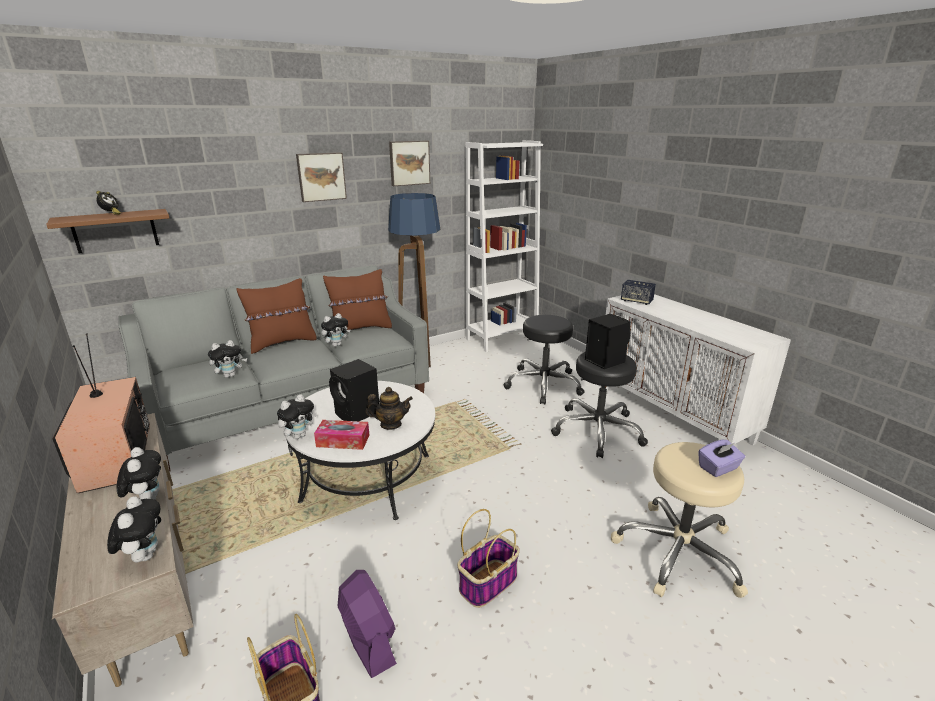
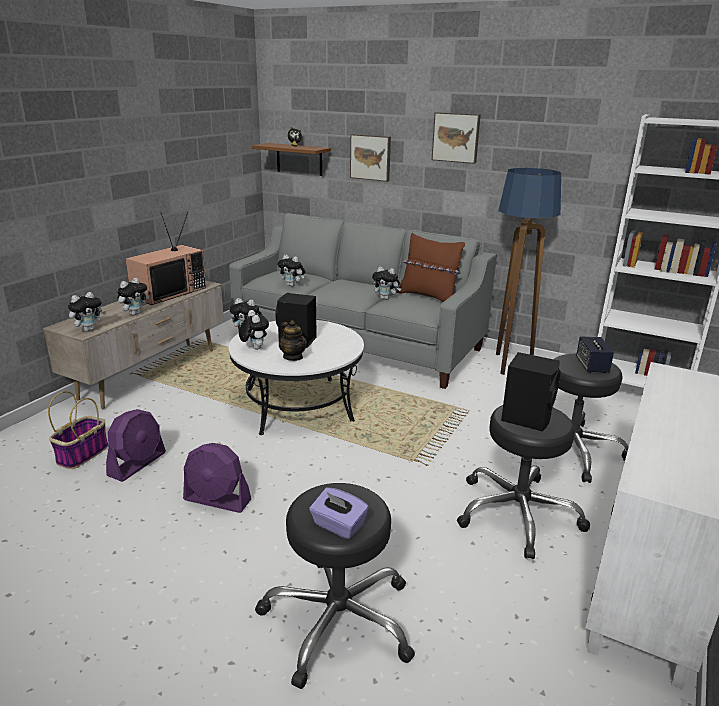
camera: 60 degrees right, 0 degrees up
(282, 343) = (361, 282): brown pillow -> none
(343, 441) = (254, 348): tissue box -> plush toy
(409, 163) = (560, 134): picture -> picture (371, 157)
(488, 582) = (217, 500): basket -> purple fan
(636, 301) = (678, 381): speaker -> speaker (592, 366)
(678, 552) = (338, 619): beige stool -> black stool

